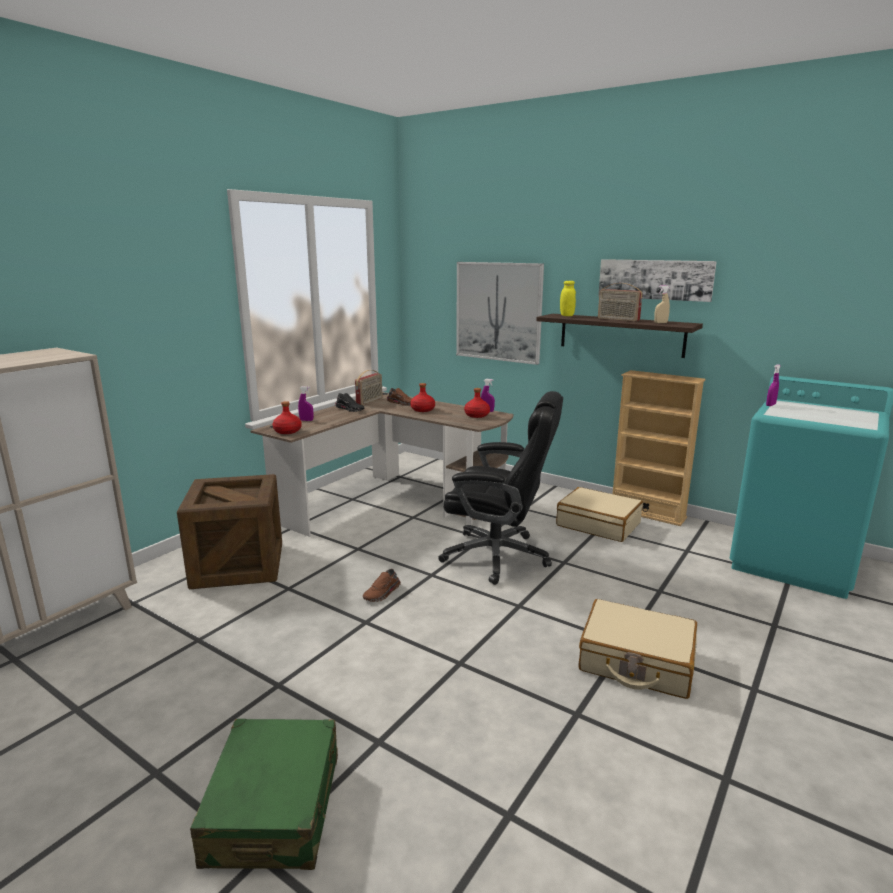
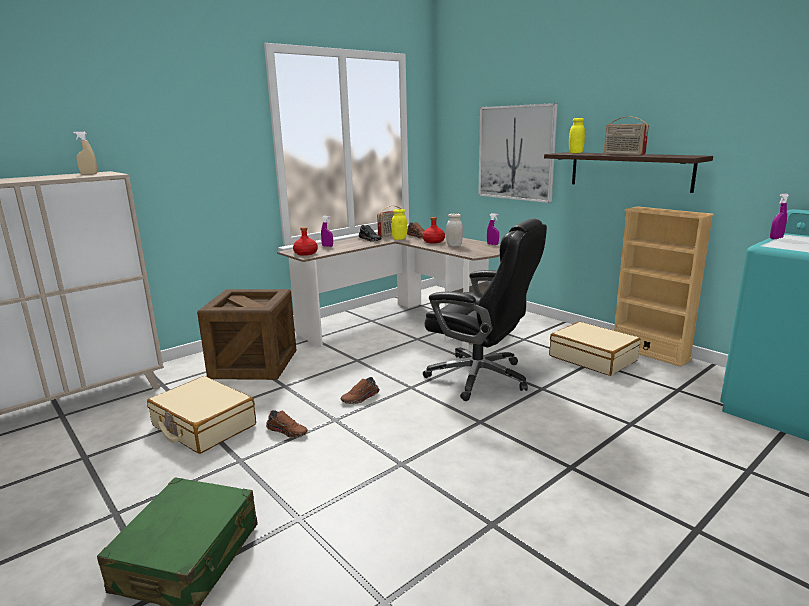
camera: 15 degrees right, 0 degrees up
(318, 642) = (288, 431): none -> brown shoe
(382, 407) = (399, 239): none -> yellow jar
(448, 414) = (454, 245): none -> white jar
(477, 415) = (480, 247): red bottle -> none
(636, 662) = (575, 485): beige suitcase -> beige suitcase (203, 426)
(655, 279) = (664, 112): picture -> none
(660, 323) = (665, 155): beige spray bottle -> beige spray bottle (89, 174)

